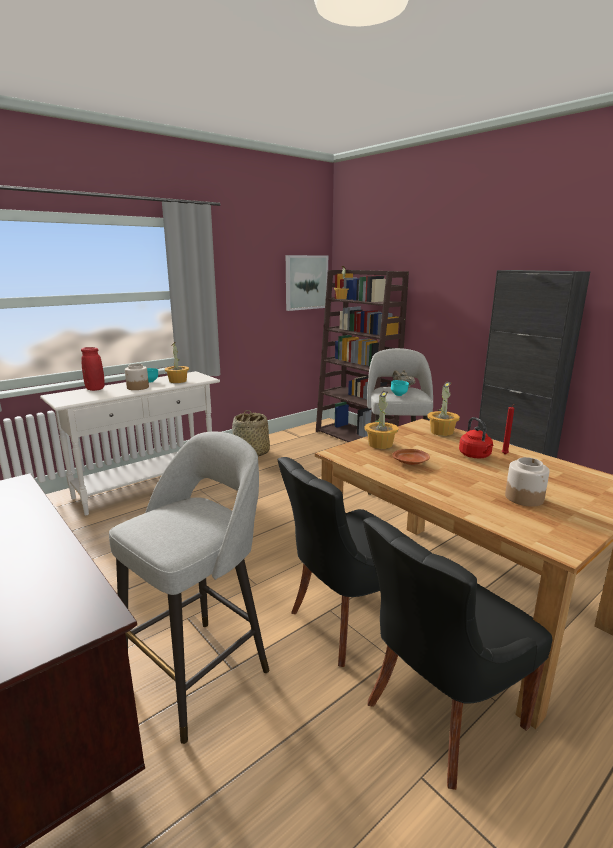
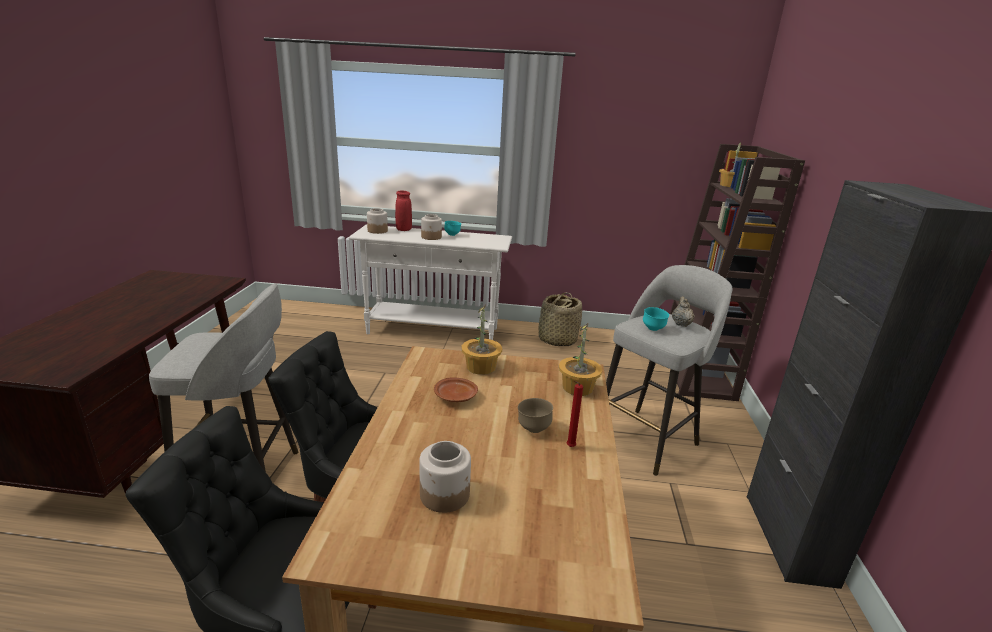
camera: 45 degrees right, 5 degrees up
(71, 396) = (377, 231): none -> jar
(178, 381) = (472, 240): potted plant -> none
(306, 282) = (699, 156): picture -> none
(475, 456) = (533, 429): red kettle -> brown bowl

